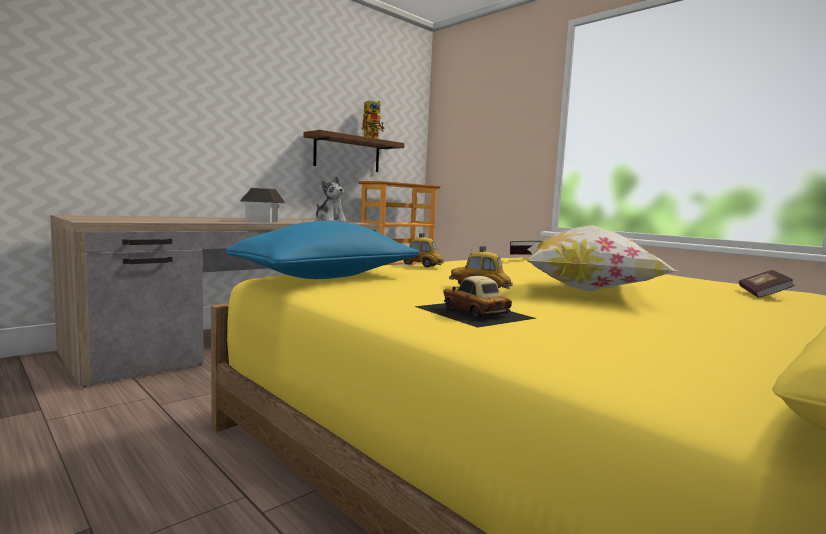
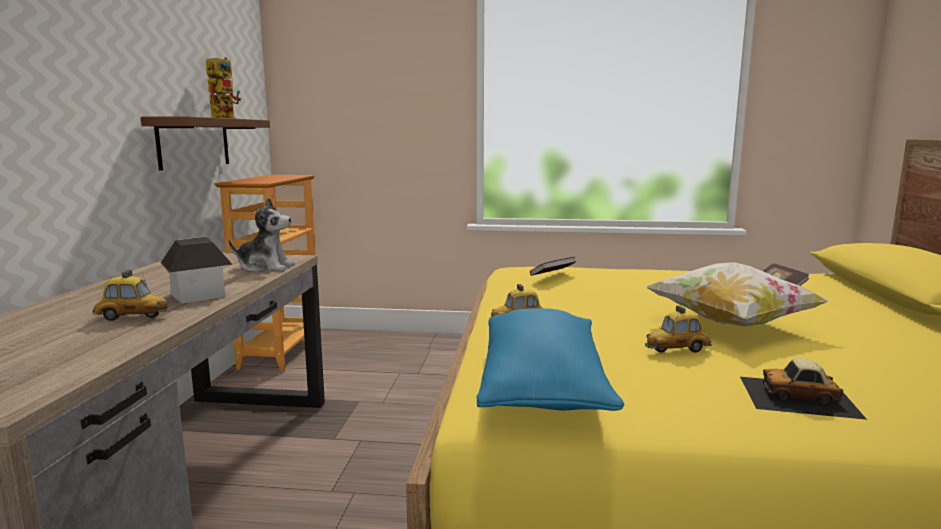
camera: 40 degrees left, 5 degrees up
(212, 220) = (133, 317): none -> toy car

